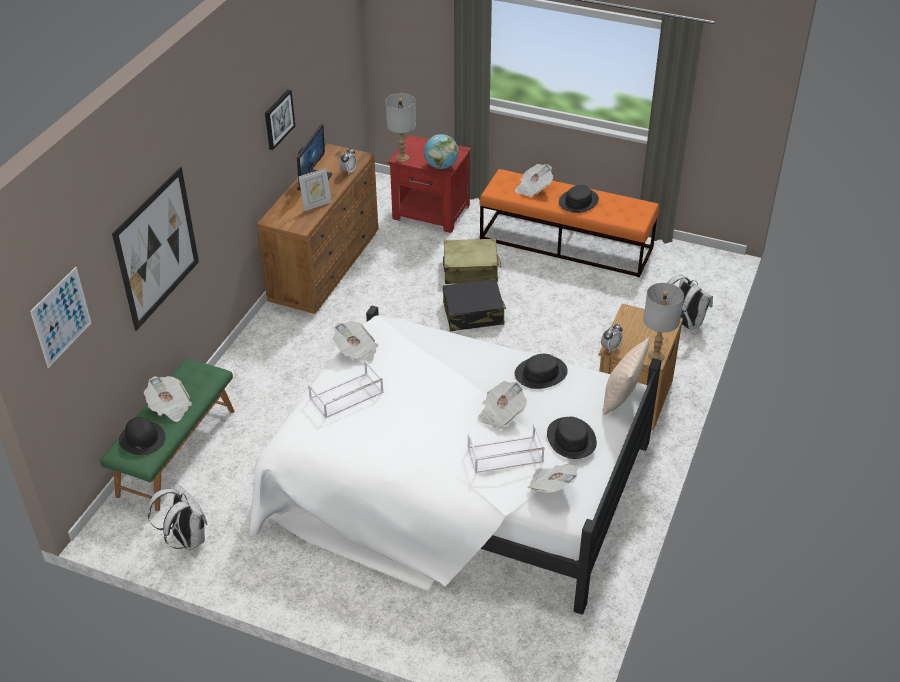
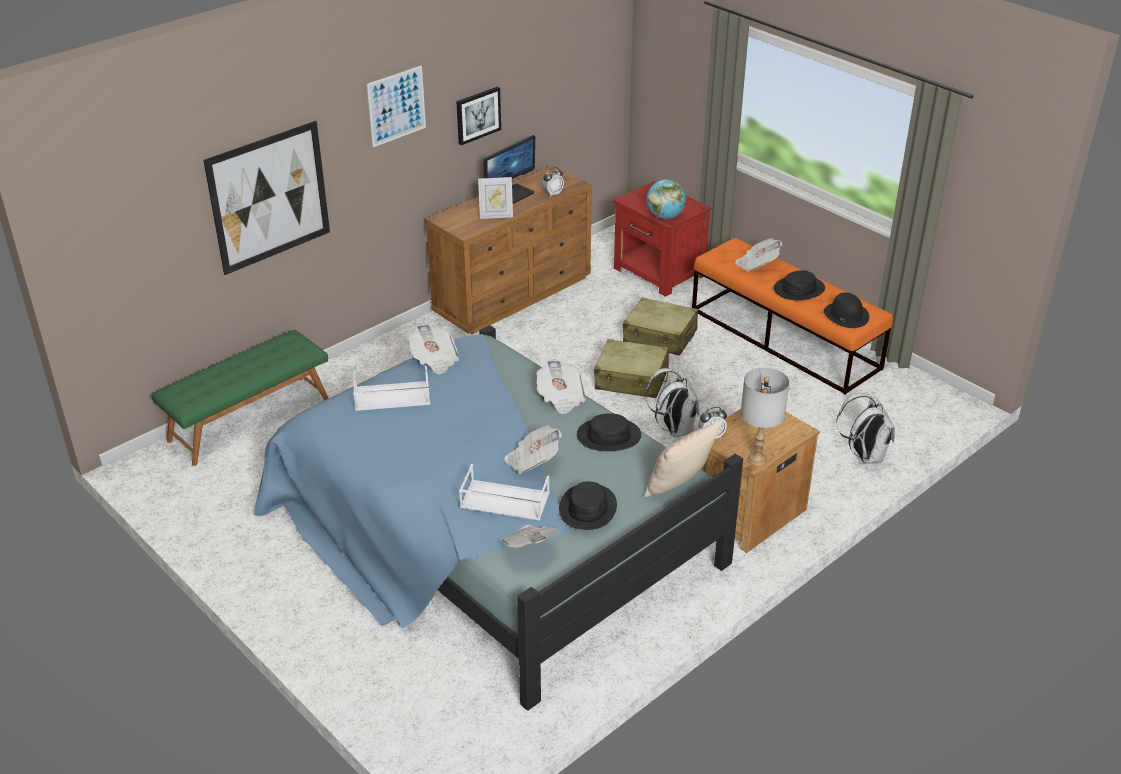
camera: 25 degrees right, 5 degrees down
(61, 317) = (118, 224): picture -> picture (396, 106)
(142, 438) = (198, 386): black hat -> black hat (845, 315)
(170, 407) = (244, 366): newspaper -> newspaper (561, 398)
(186, 539) = (199, 499): white backpack -> white backpack (674, 429)
(402, 158) = (630, 200): grey table lamp -> none
(455, 483) = (491, 535): white bed -> blue bed
(473, 314) = (631, 379): black suitcase -> beige suitcase

